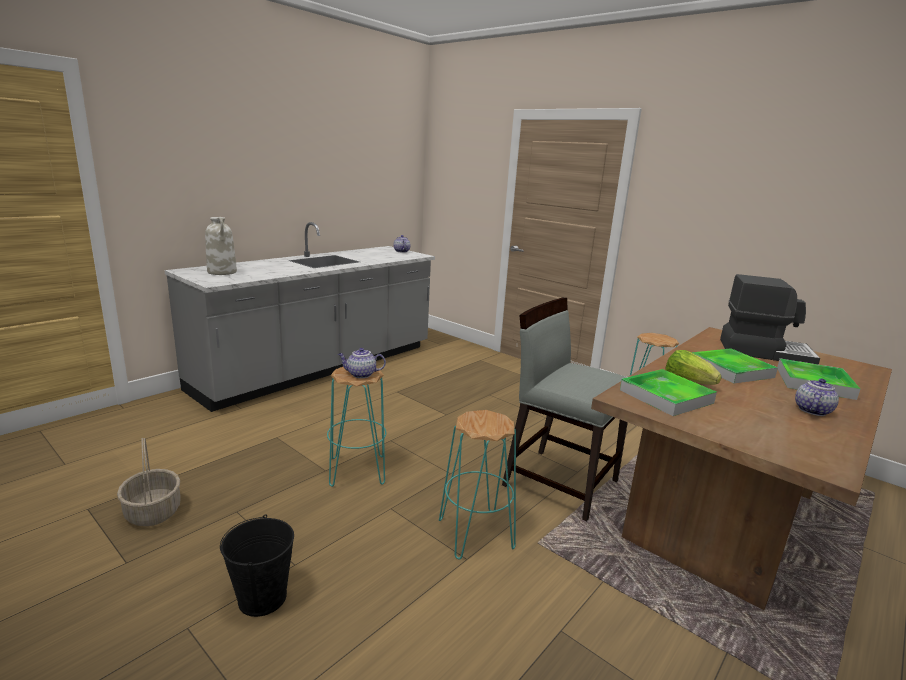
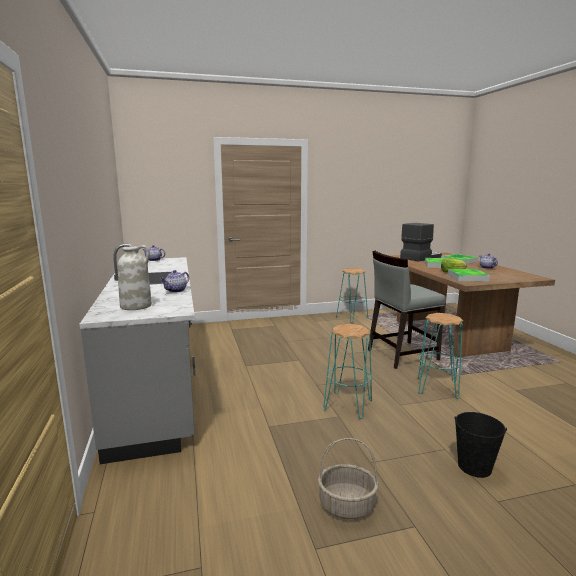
camera: 55 degrees left, 5 degrees down
(361, 374) = (356, 328): teapot -> teapot (176, 290)

